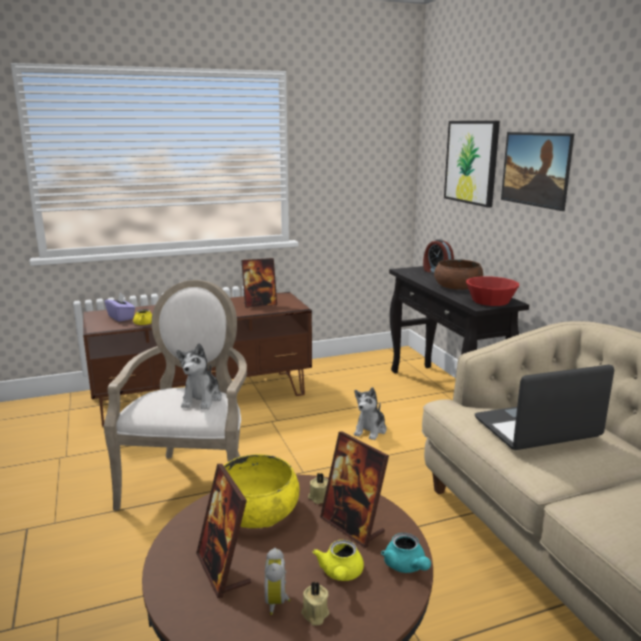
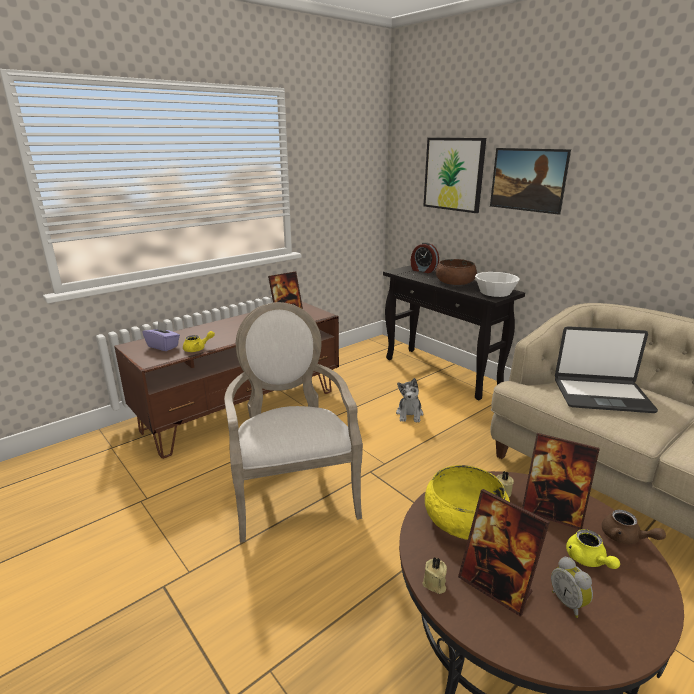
camera: 20 degrees left, 5 degrees up
(202, 399) = (311, 418): plush toy -> none
(315, 614) = (607, 605): beige candle -> beige candle (434, 584)
(406, 566) = (625, 538): turquoise teapot -> brown teapot
(490, 301) = (495, 292): red bowl -> white bowl
(537, 429) = (601, 395): laptop -> laptop turned 135 degrees counterclockwise

